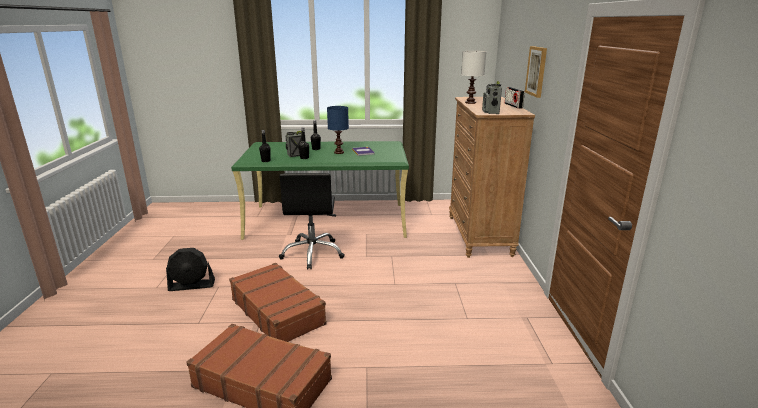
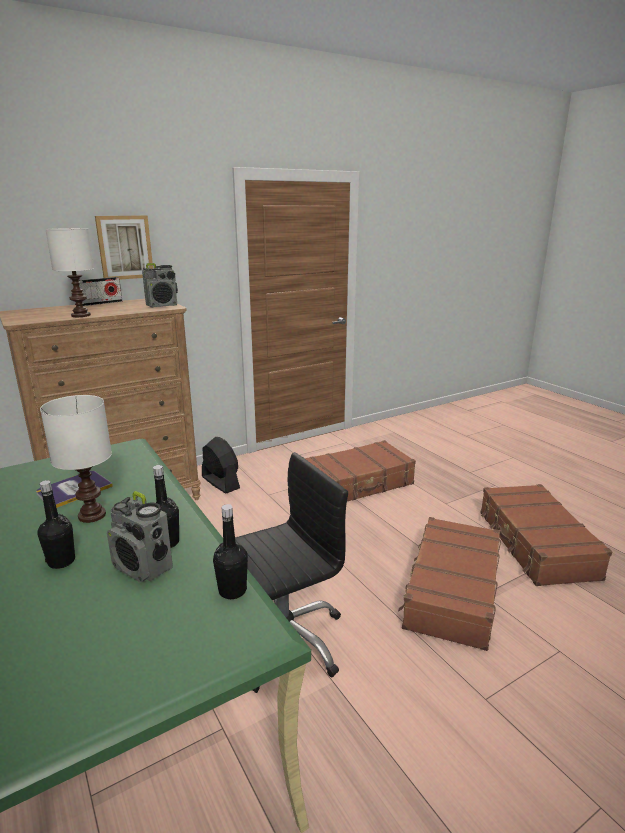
camera: 120 degrees left, 0 degrees up
(192, 285) = (527, 744): black fan -> black fan (220, 482)
(338, 152) = (91, 516): blue table lamp -> white table lamp
(442, 330) = (357, 484): none -> brown suitcase

